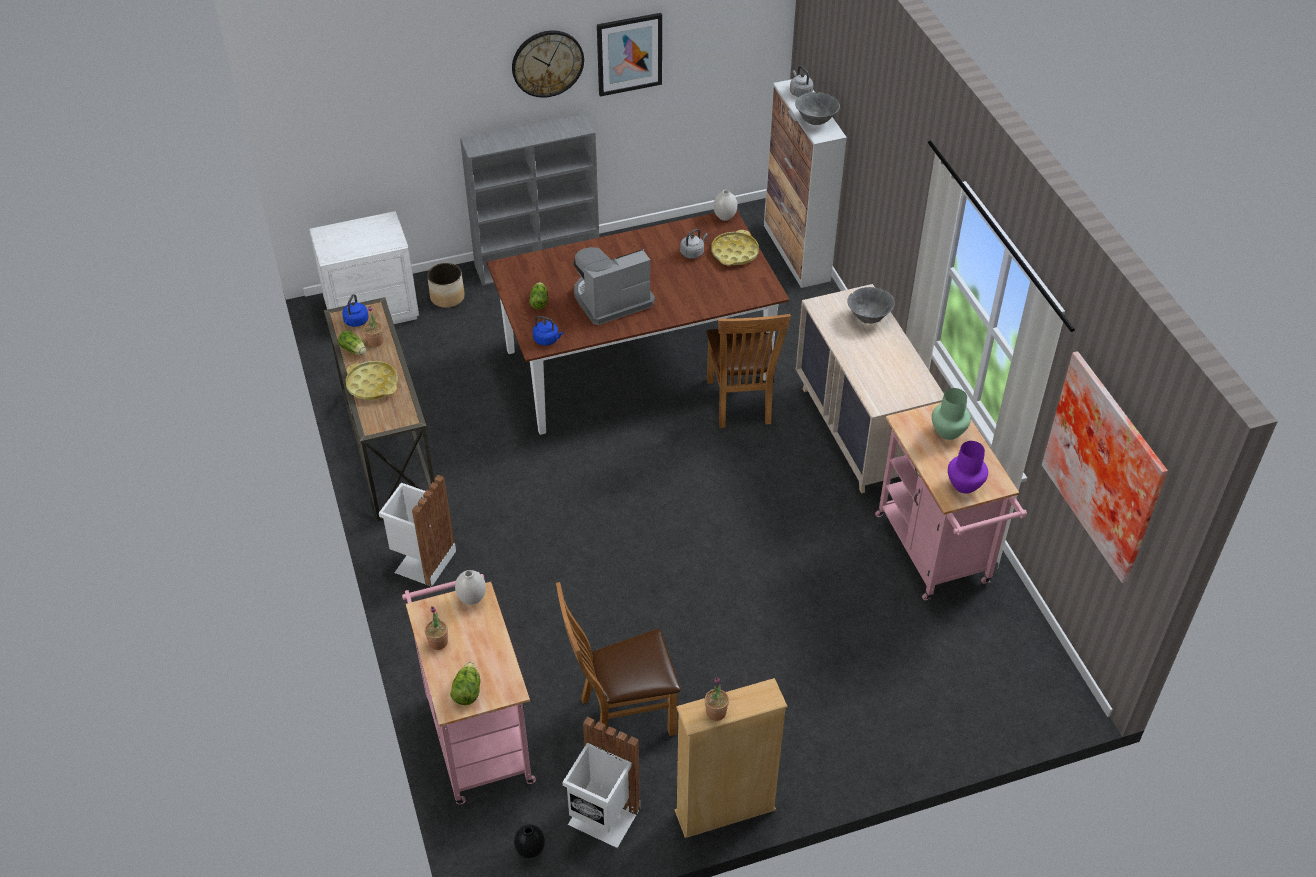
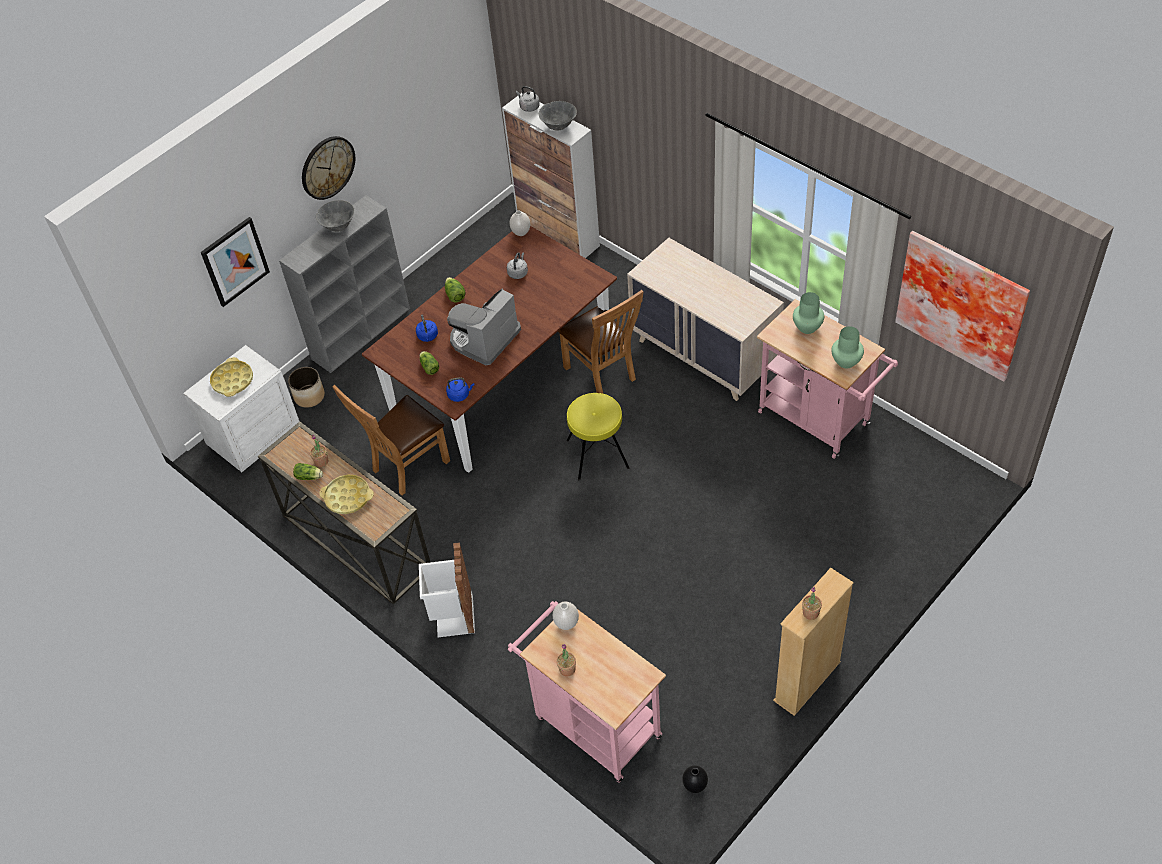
camera: 25 degrees left, 5 degrees up
(355, 322) = (292, 453): blue kettle -> blue kettle (428, 336)
(467, 691) = (616, 693): lettuce -> lettuce (454, 295)
(602, 819) = (728, 735): white trash can -> none
(621, 715) = (686, 653): brown chair -> brown chair (406, 467)
(629, 54) = (384, 131): picture -> picture (235, 261)
(678, 477) = (598, 454): none -> yellow stool
(734, 252) = (549, 258): yellow tray -> yellow tray (232, 380)
(868, 318) = (685, 265): grey bowl -> grey bowl (338, 227)
(964, 484) = (845, 361): purple vase -> green vase

